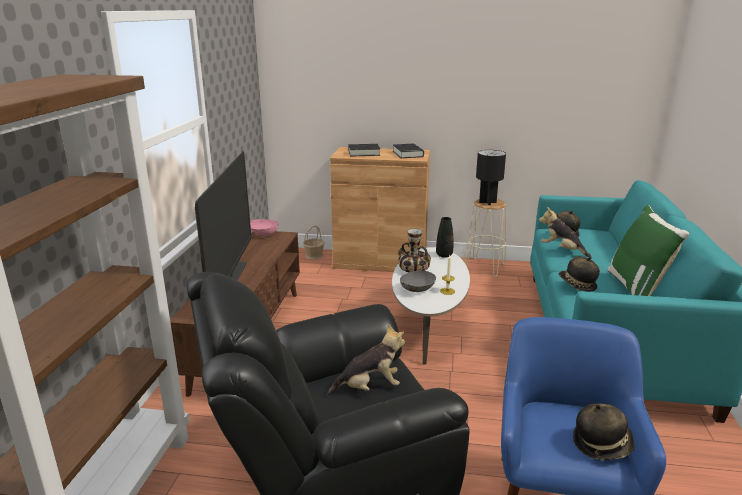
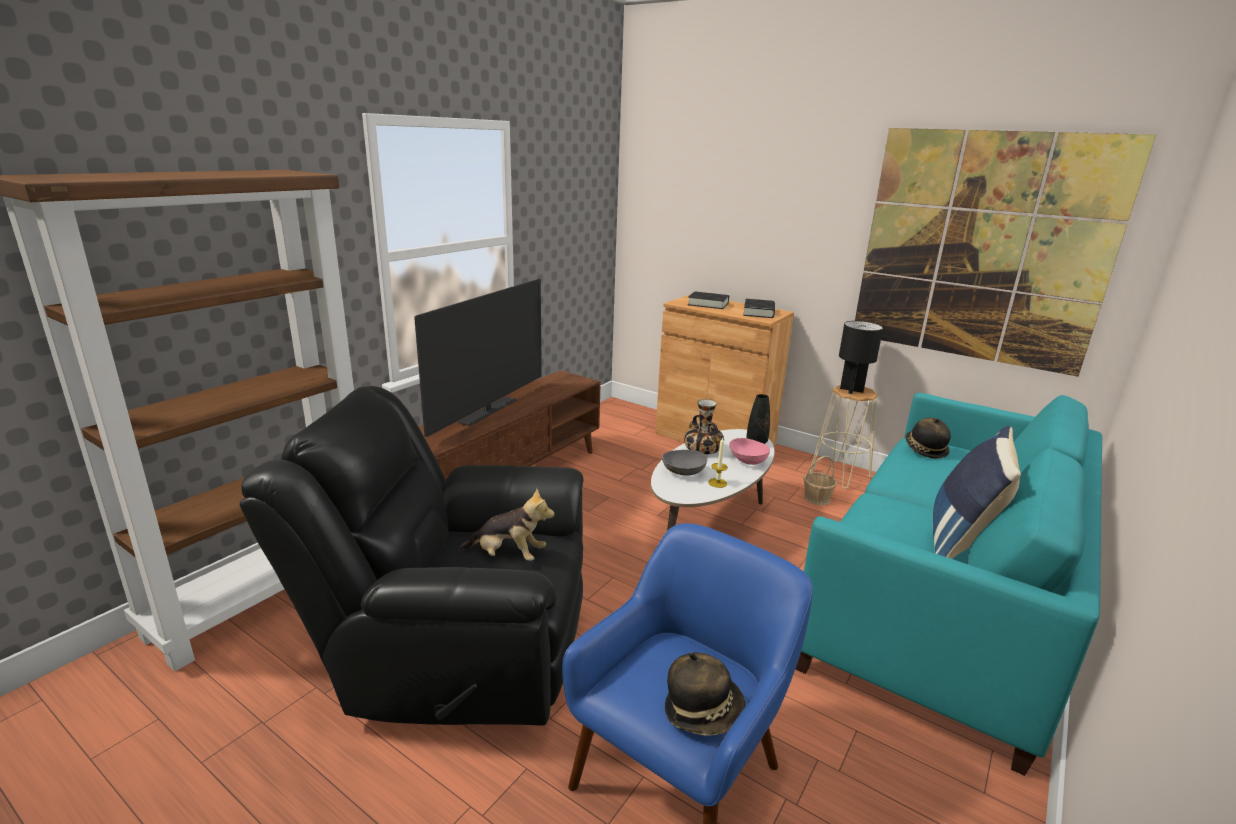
camera: 25 degrees right, 0 degrees up
(263, 235) = (563, 376): pink bowl -> pink bowl (747, 461)
(314, 255) = (646, 416): basket -> basket (817, 498)
(561, 87) = (982, 249): none -> picture
(562, 250) = (902, 468): plush toy -> none
(577, 285) = (872, 515): hat -> none
(638, 289) = (961, 543): green pillow -> blue pillow

